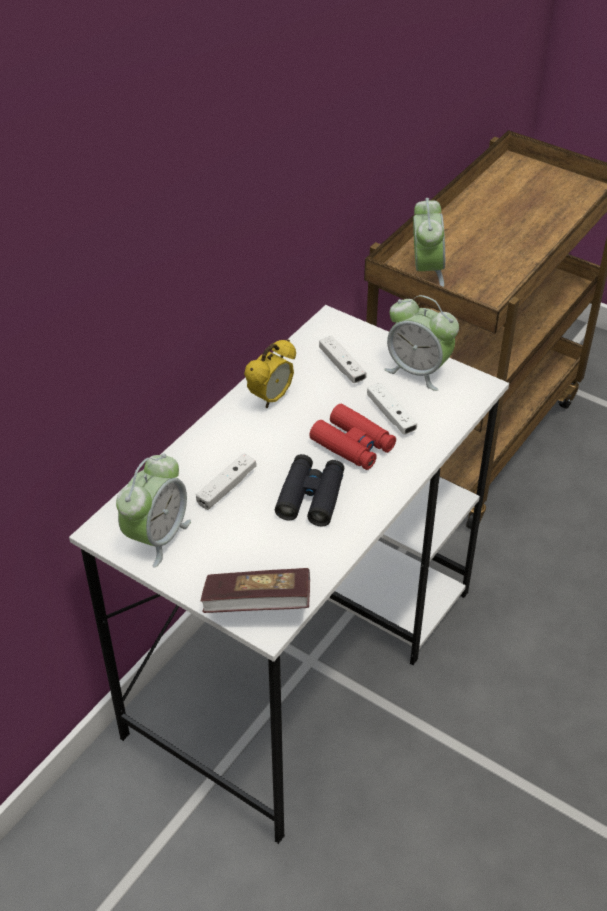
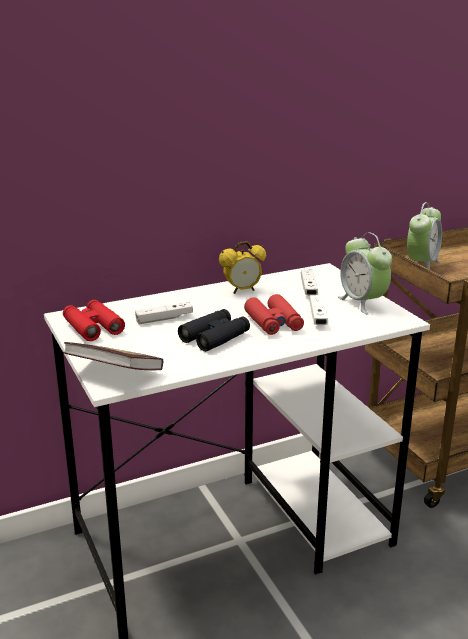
camera: 30 degrees right, 20 degrees down
(157, 537) = (93, 327): alarm clock -> red binoculars

